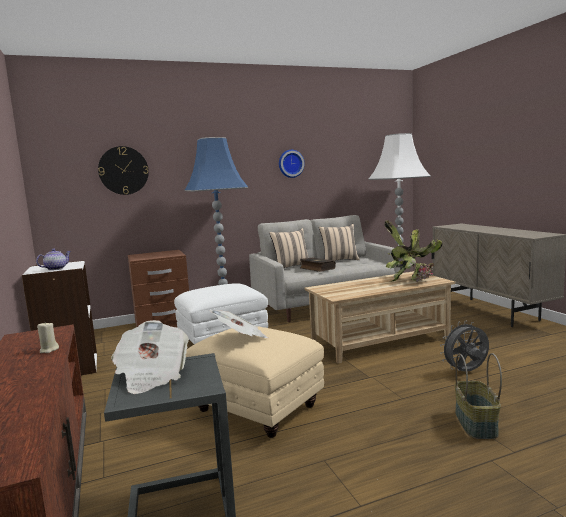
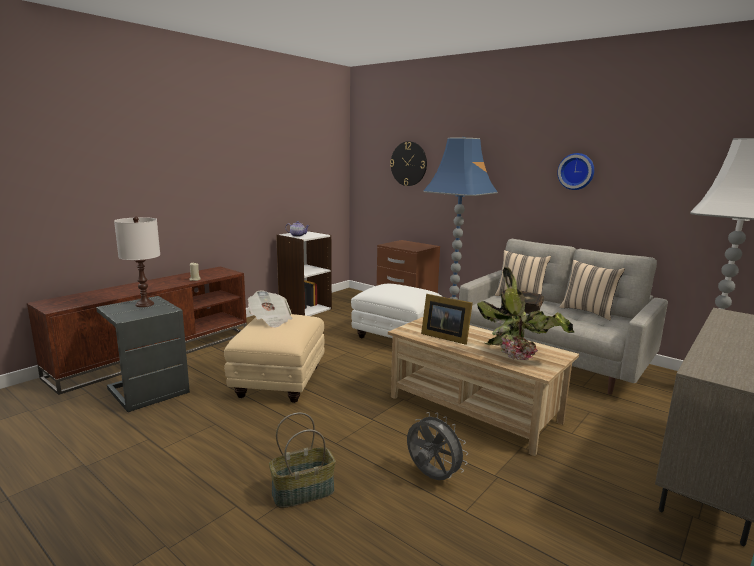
camera: 60 degrees right, 5 degrees up
(152, 375) = (144, 304): newspaper -> white table lamp
(361, 289) = (444, 336): none -> picture frame

